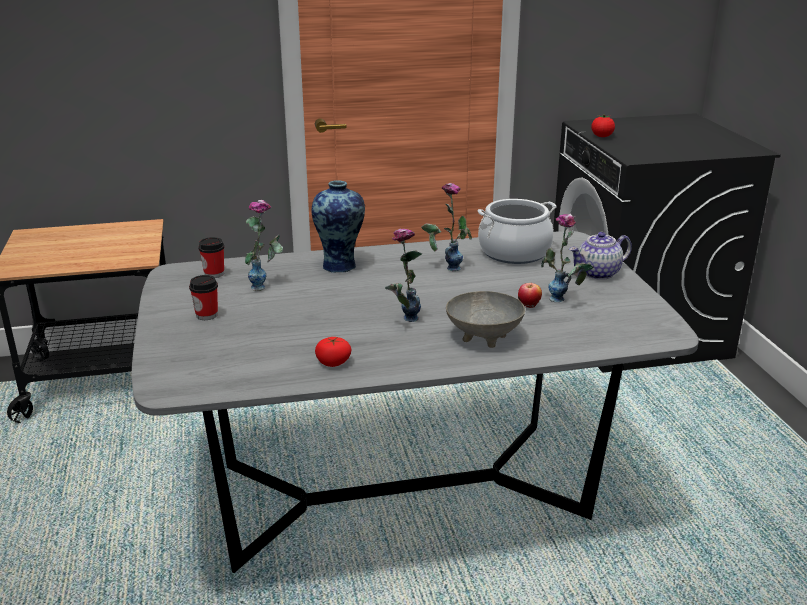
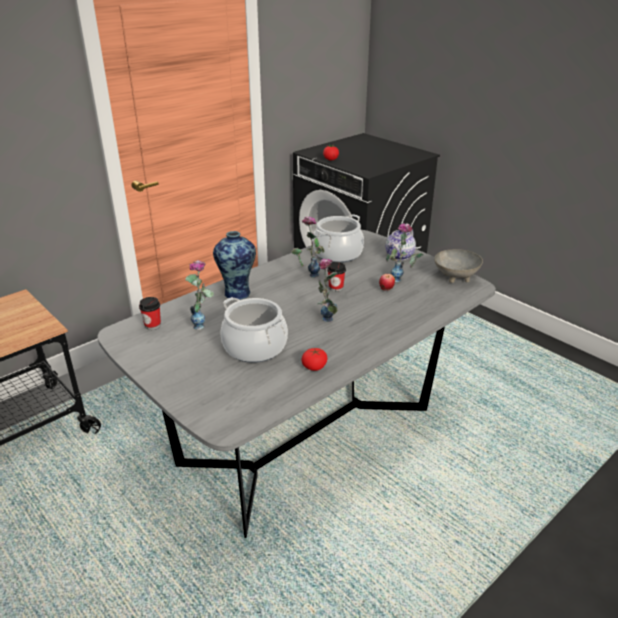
camera: 30 degrees left, 5 degrees up
(206, 315) = (186, 360): cup -> cup (336, 288)
(291, 323) = (255, 347): none -> cooking pot
(485, 336) = (384, 317): grey bowl -> grey bowl (456, 277)

